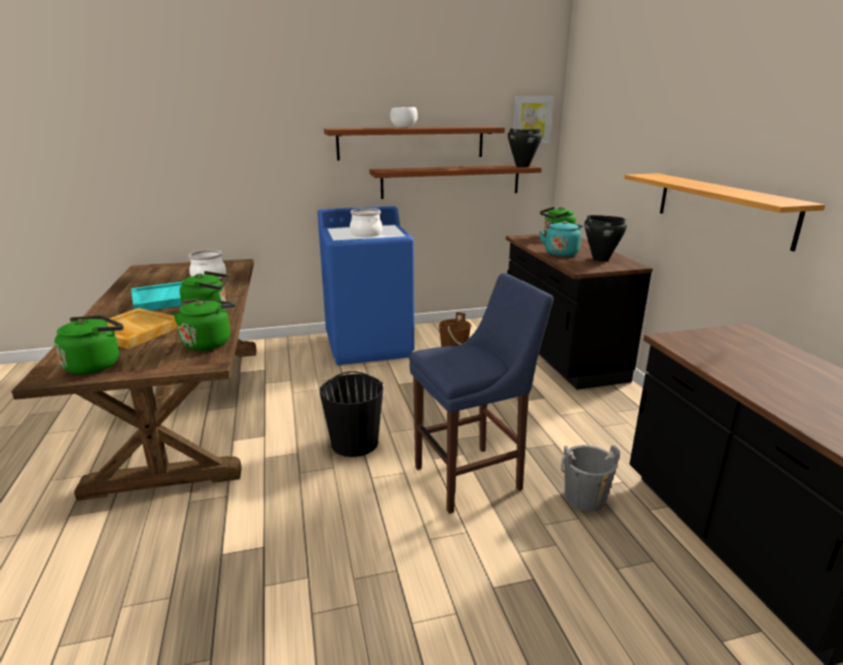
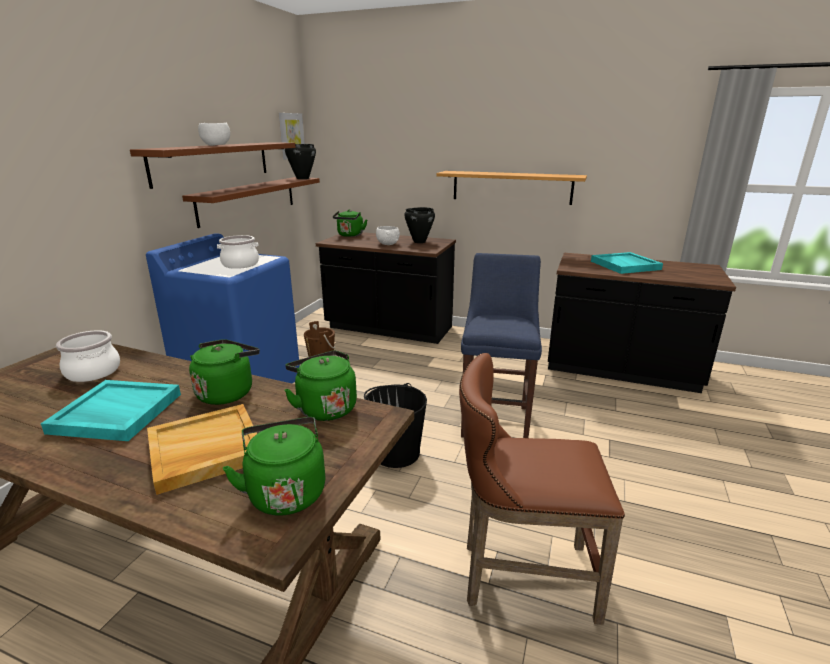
camera: 55 degrees left, 0 degrees up
(239, 571) = (520, 576): none -> brown stool
(561, 253) = (388, 244): turquoise kettle -> white bowl
(584, 498) = (551, 392): grey bucket -> none
(777, 369) = (625, 265): none -> turquoise tray

